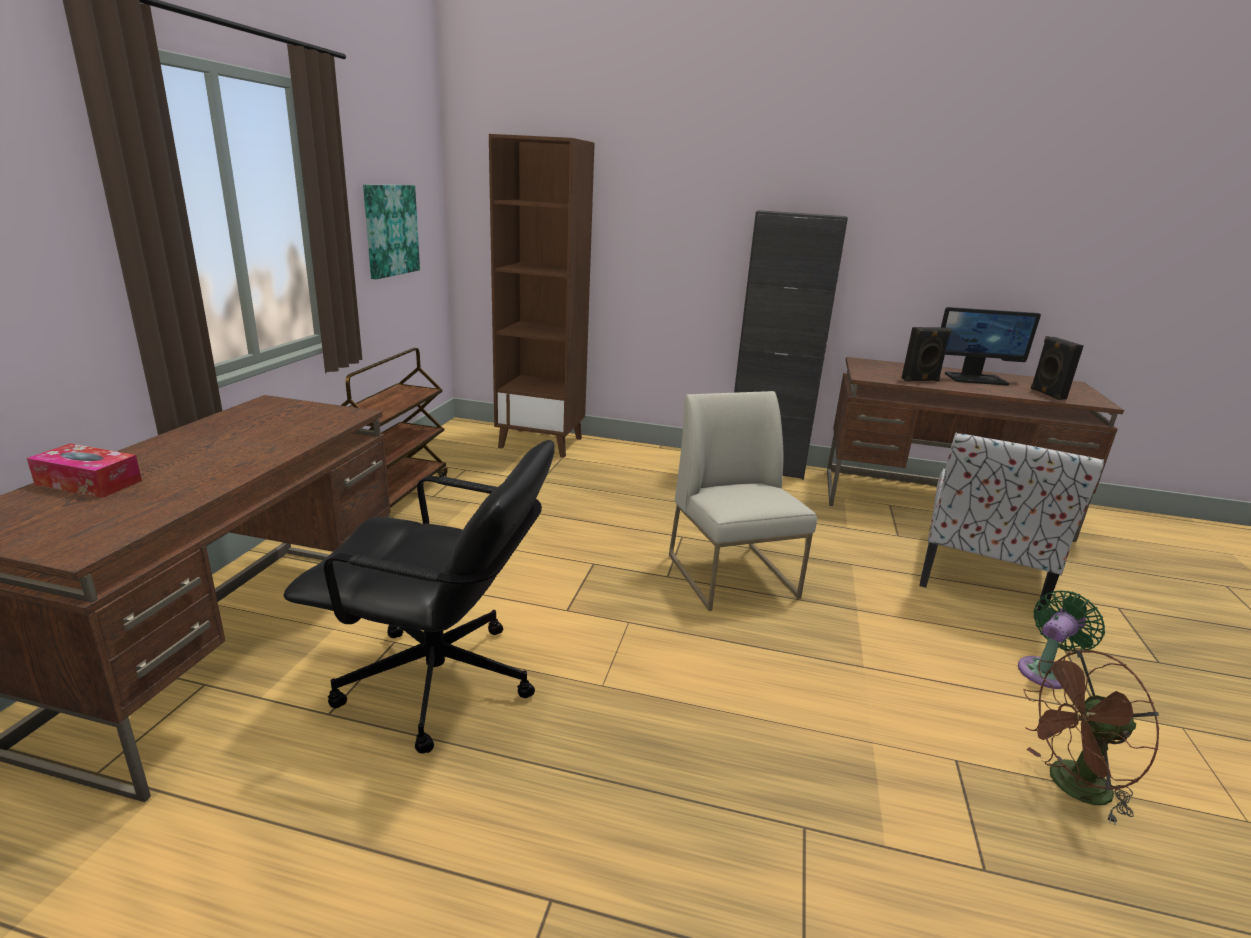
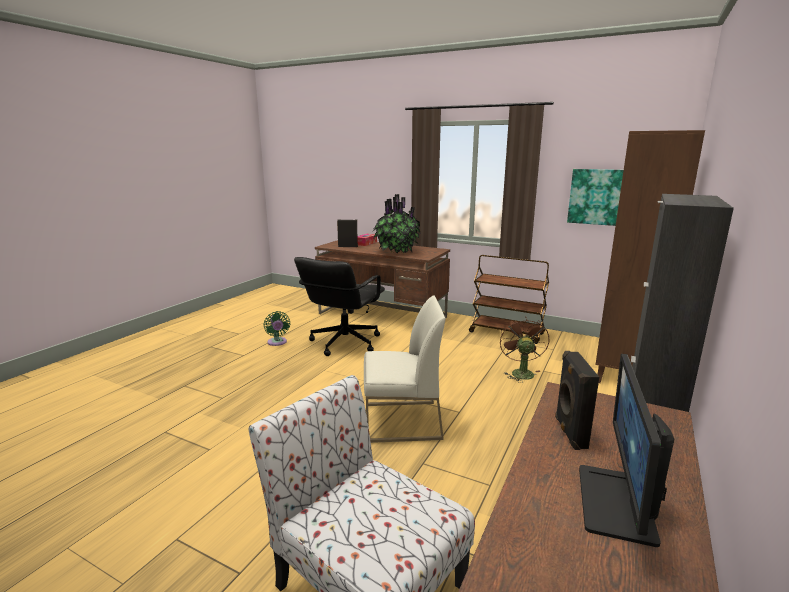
camera: 105 degrees right, 5 degrees down
(269, 439) = (396, 251): none -> potted plant
(1046, 394) = (535, 559): black speaker -> black speaker (348, 246)
(1046, 671) = (226, 535): green fan -> green fan (277, 342)
(1070, 787) = (159, 482): brown fan -> brown fan (520, 372)

